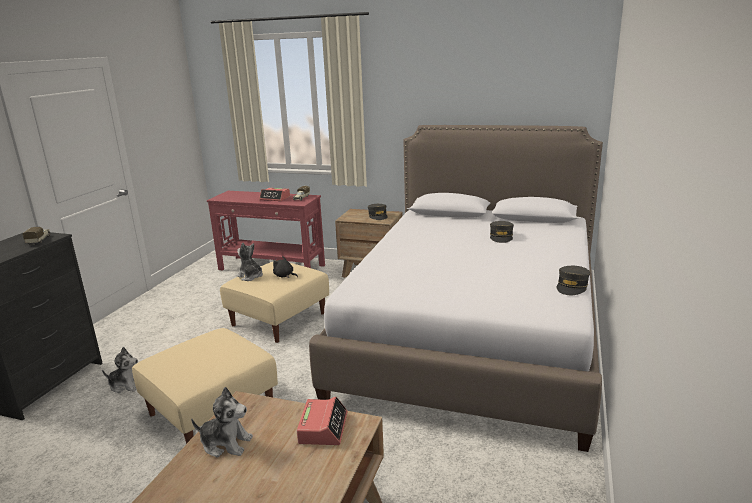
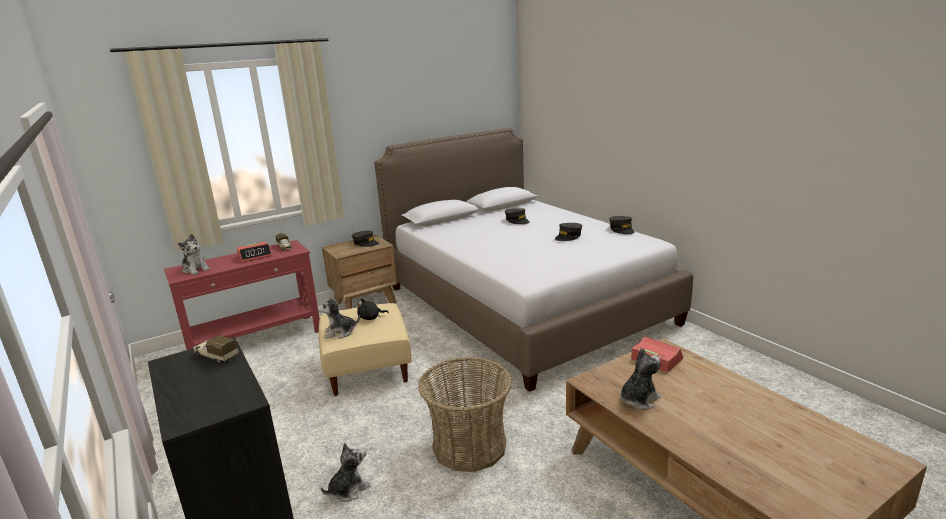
camera: 50 degrees left, 0 degrees up
(211, 410) = (469, 446): beige ottoman -> basket
(234, 196) = (196, 269): none -> plush toy
(497, 270) = (568, 237): none -> grey cap

